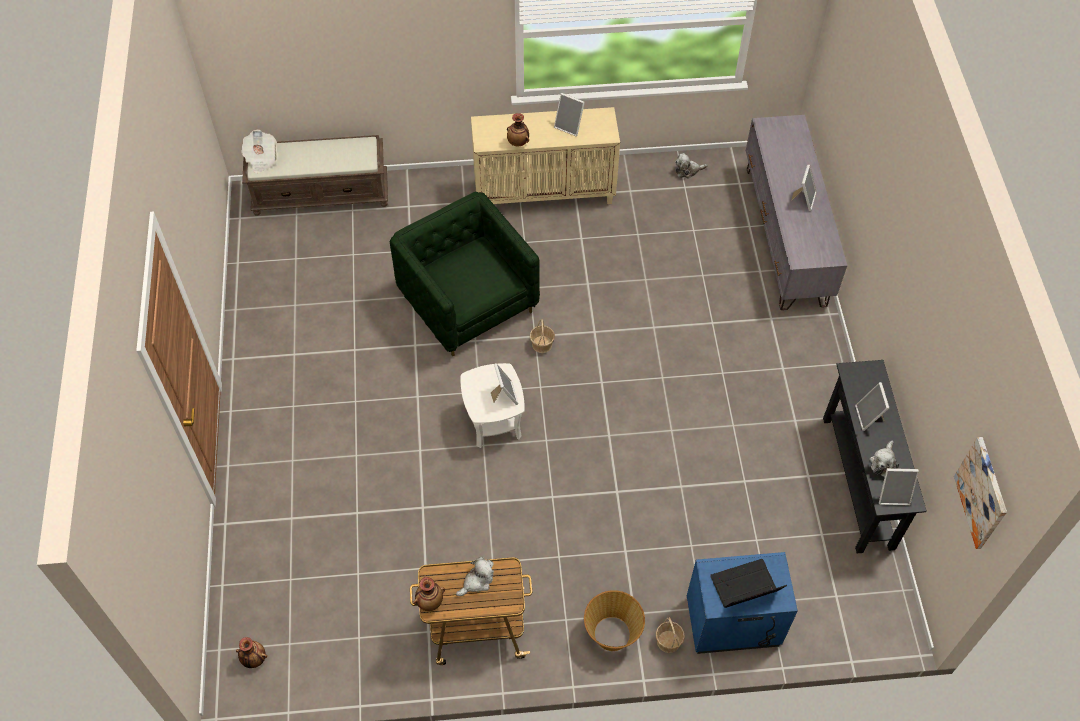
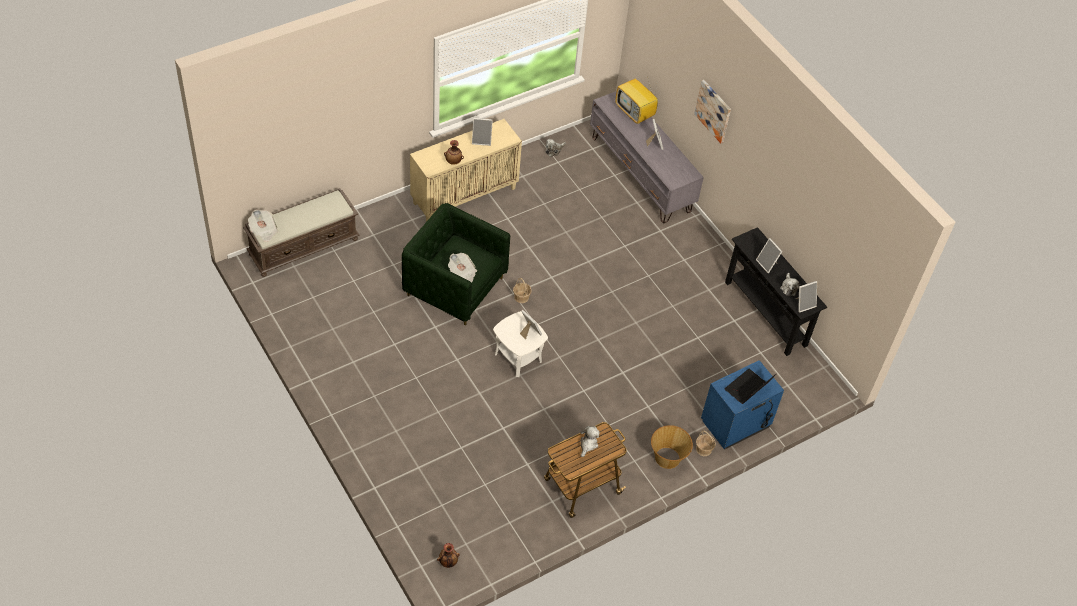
camera: 30 degrees left, 5 degrees down
(429, 601) = (566, 467): vase -> none
(463, 289) = (462, 273): none -> newspaper
(799, 152) = (635, 113): none -> television
(982, 493) = (869, 273): picture -> picture (713, 111)

